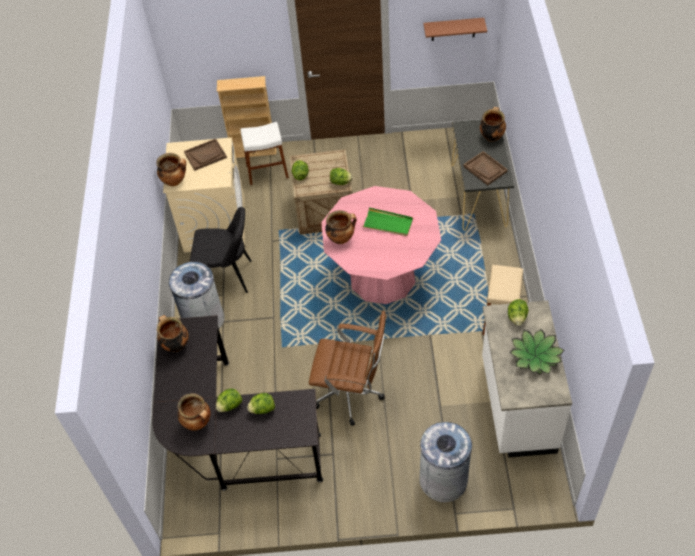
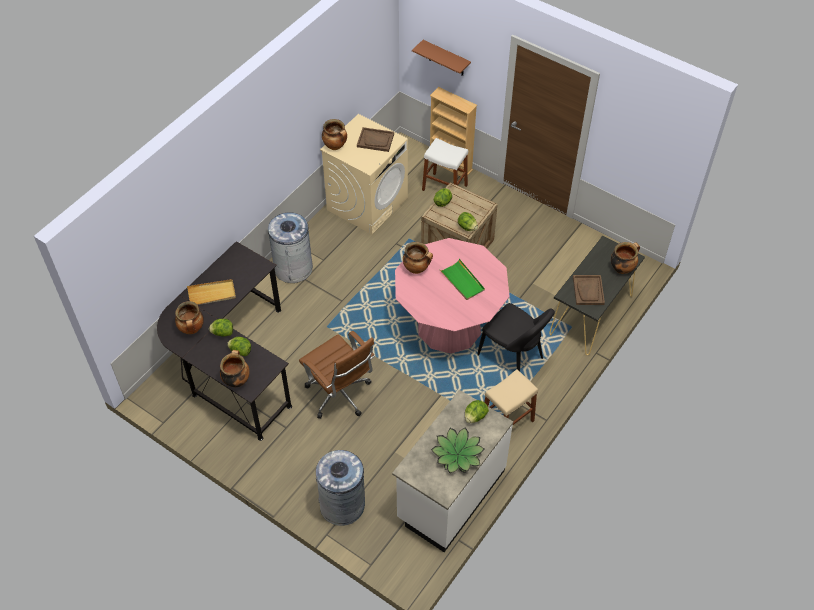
camera: 35 degrees right, 0 degrees up
(175, 345) = (229, 266): cooking pot -> cooking pot (236, 380)
(184, 379) = (212, 294): none -> beige tray
(227, 276) = (339, 248): black chair -> black chair (512, 358)
(453, 29) = (647, 154): brown shelf -> brown shelf (446, 59)

